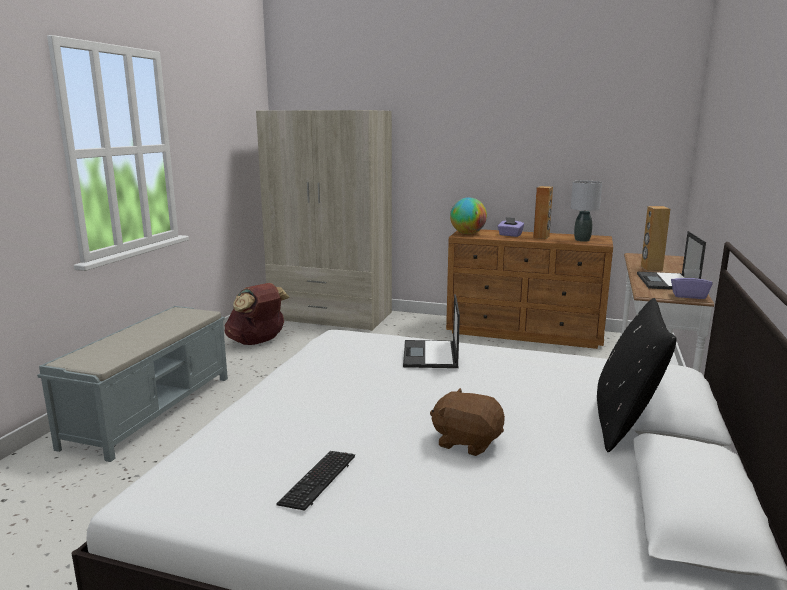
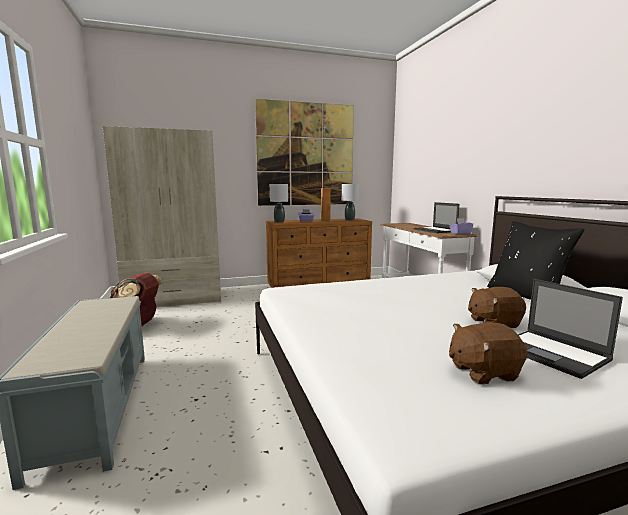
camera: 35 degrees left, 5 degrees down
(318, 481) = (483, 372): keyboard -> brown plush toy
(430, 355) = (369, 287): laptop -> laptop (553, 353)
(467, 233) = (279, 222): globe -> grey table lamp
(528, 132) = (306, 155): none -> picture
(651, 268) = (412, 227): brown speaker -> none

